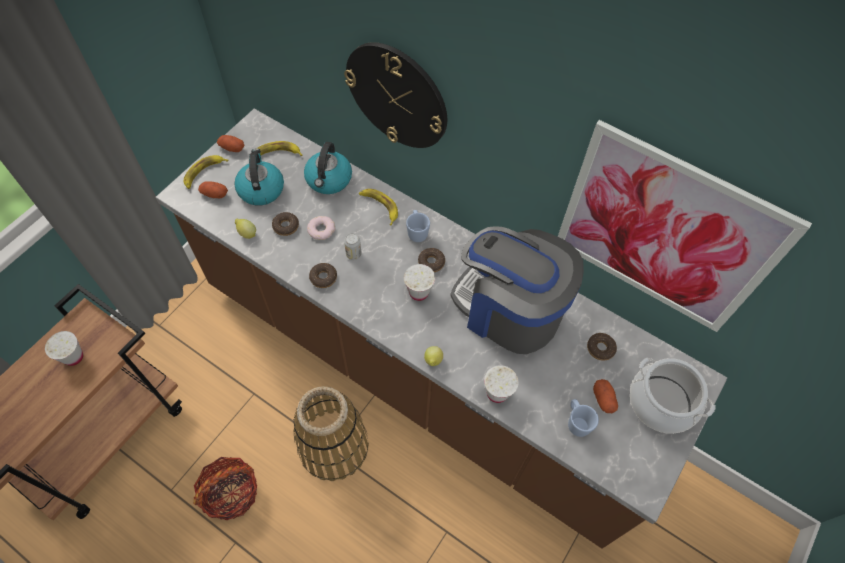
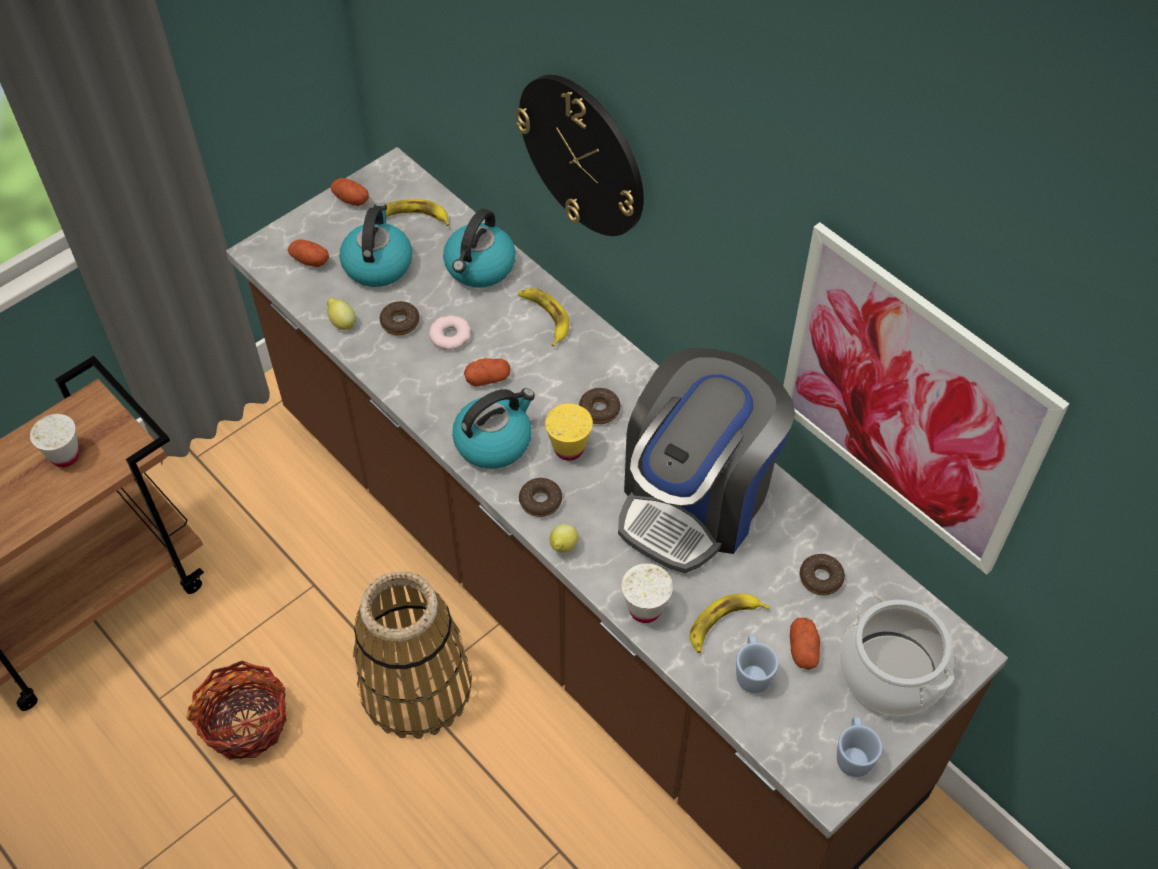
camera: 15 degrees right, 5 degrees down
(204, 173) = (302, 228): banana -> banana (723, 624)
(323, 277) = (435, 403): donut -> donut (540, 501)
(353, 254) = (488, 378): can -> potato
(369, 296) = (494, 441): none -> kettle
(417, 232) = (590, 363): blue mug -> blue mug (853, 754)
(418, 292) = (569, 448): white cup -> yellow cup
(509, 310) = (697, 498): coffee machine -> coffee machine turned 105 degrees counterclockwise

